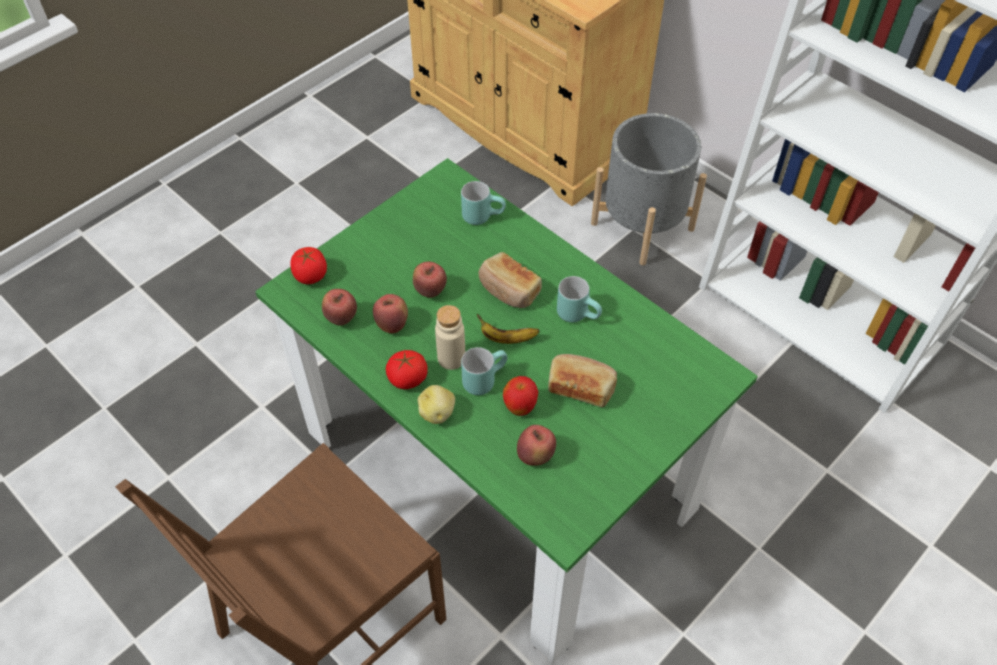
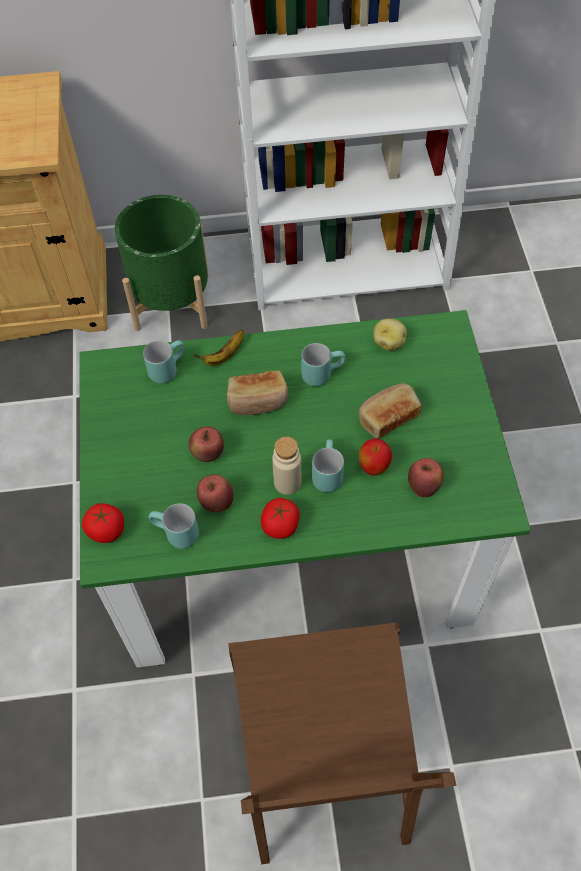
camera: 50 degrees left, 5 degrees up
(341, 318) = (175, 535): apple -> turquoise mug
(437, 413) = (330, 525): potato -> potato (388, 342)
(507, 338) = (302, 433): banana -> banana (224, 356)
(642, 226) = (172, 301): grey planter -> green planter

